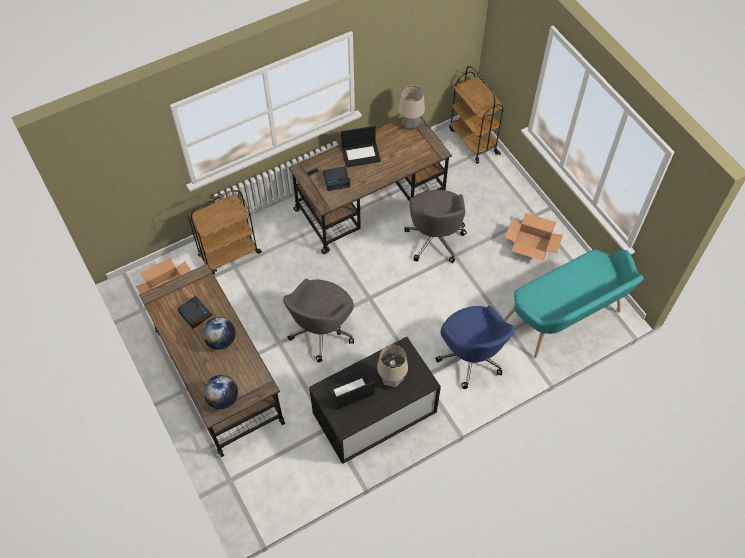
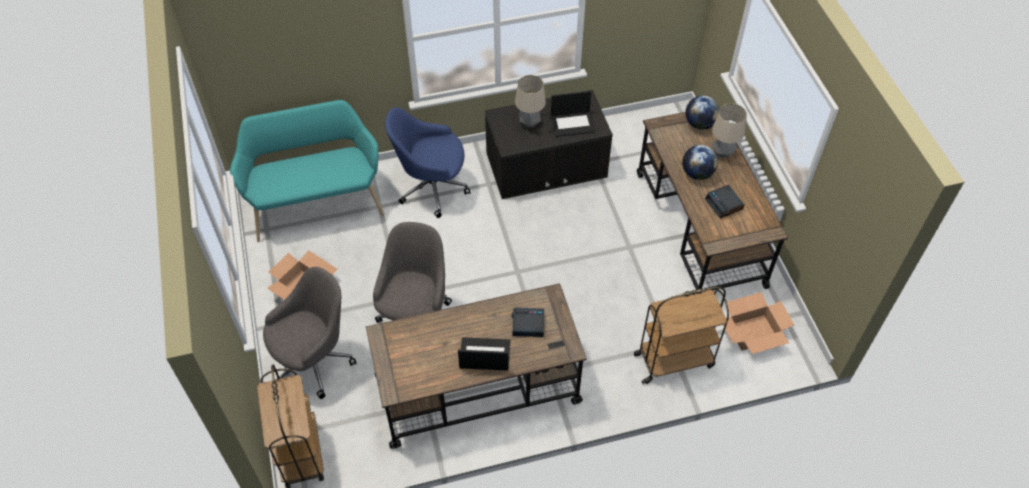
camera: 165 degrees left, 5 degrees down
(321, 332) = (580, 247): grey office chair -> grey office chair (315, 361)
(411, 126) = (400, 383): table lamp -> table lamp (722, 153)
(471, 358) = (432, 189): blue office chair -> blue office chair turned 75 degrees counterclockwise

